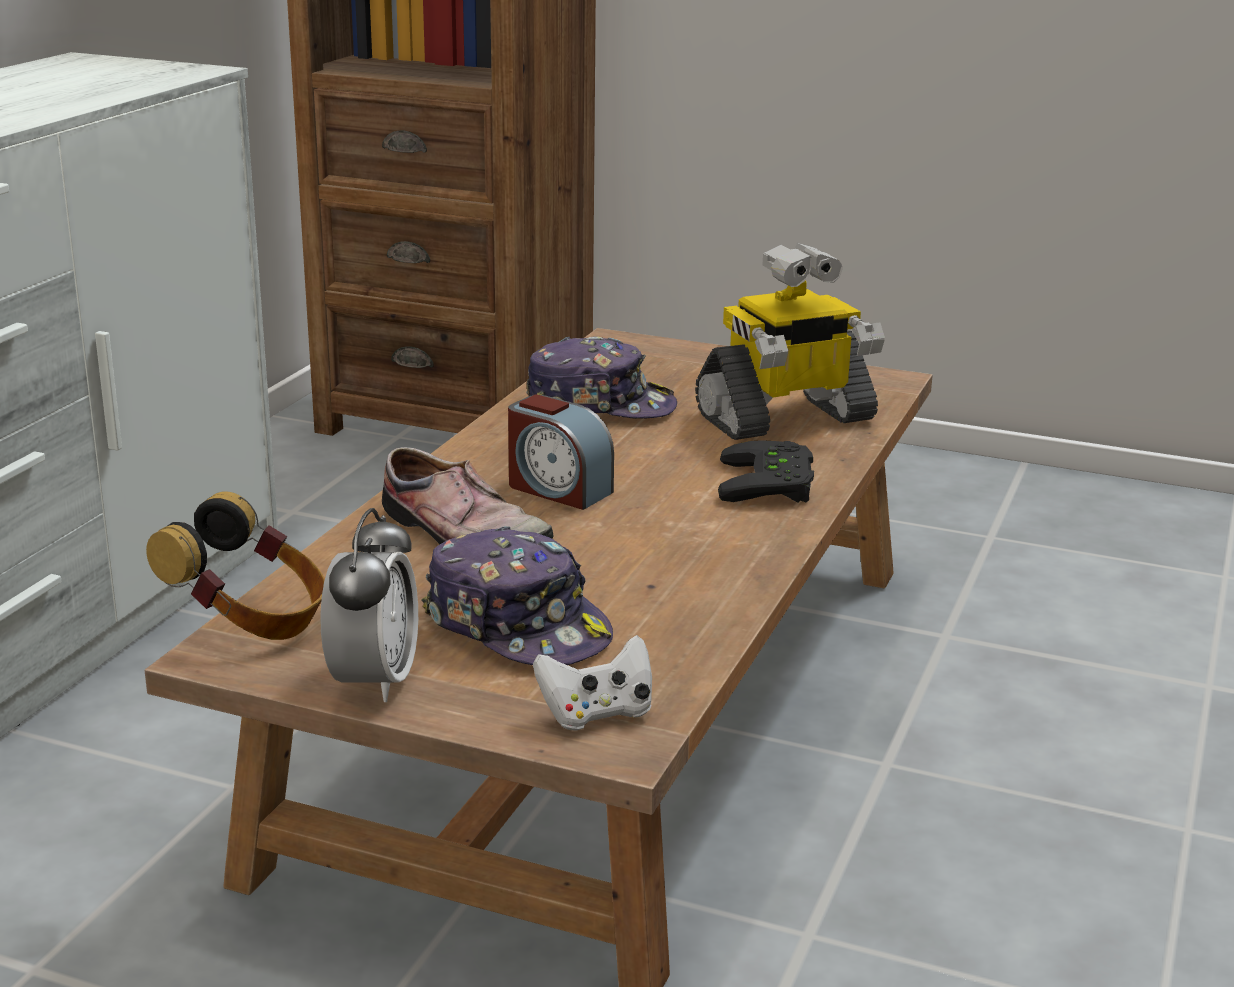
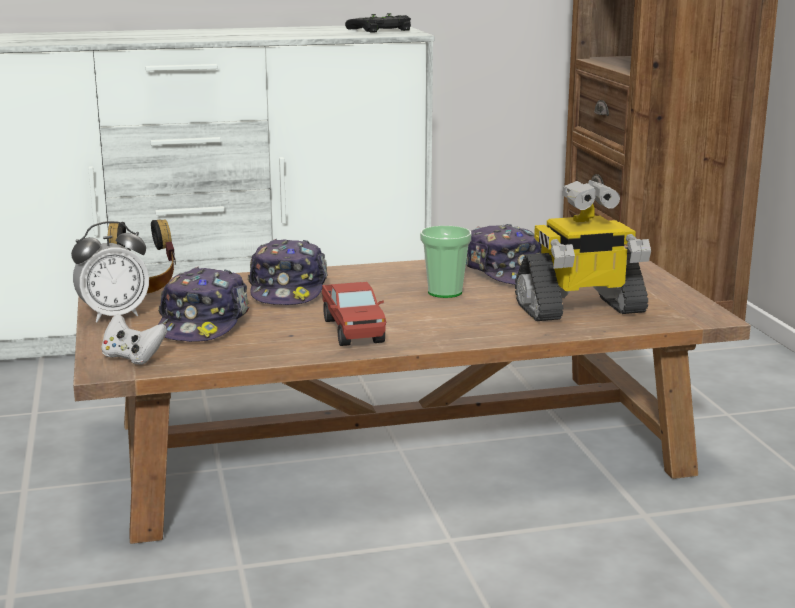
camera: 55 degrees right, 5 degrees down
(459, 534) = (288, 290): shoe -> cap
(558, 489) = (376, 292): alarm clock -> none
(621, 457) = (445, 292): none -> cup
(688, 546) = (353, 330): none -> toy truck
(774, 483) = (474, 328): black game controller -> black game controller (381, 30)
(785, 418) = (580, 309): toy robot -> toy robot turned 45 degrees counterclockwise

